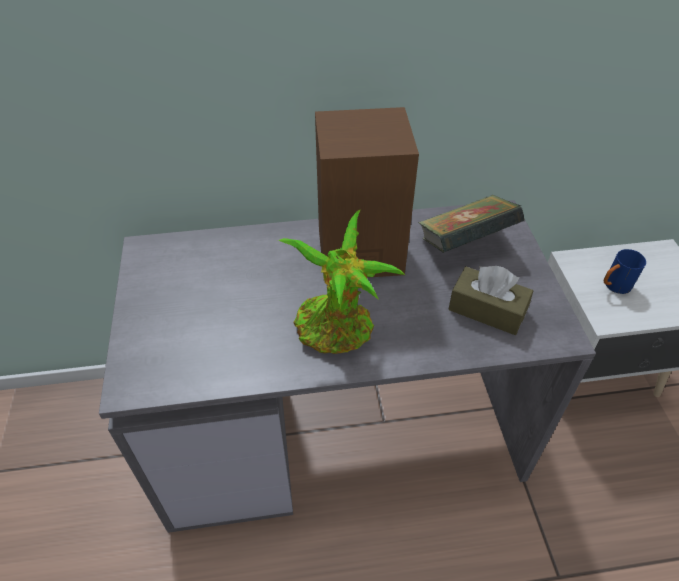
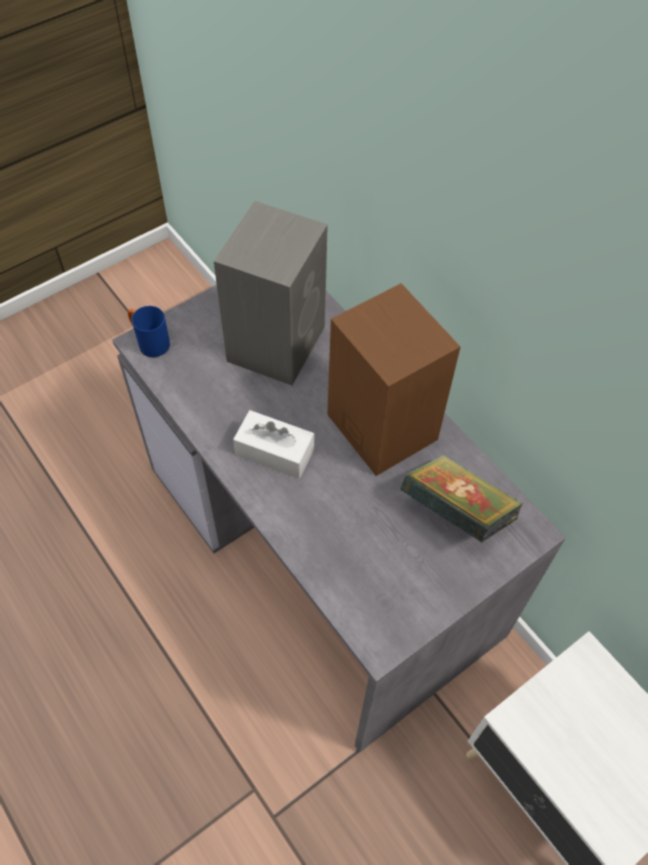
camera: 60 degrees right, 10 degrees up
(221, 282) = (277, 342): none -> grey speaker
(337, 331) = (274, 452): potted plant -> white tissue box
(487, 310) = (373, 564): brown tissue box -> none
(613, 286) = (576, 717): blue mug -> blue mug (149, 342)

